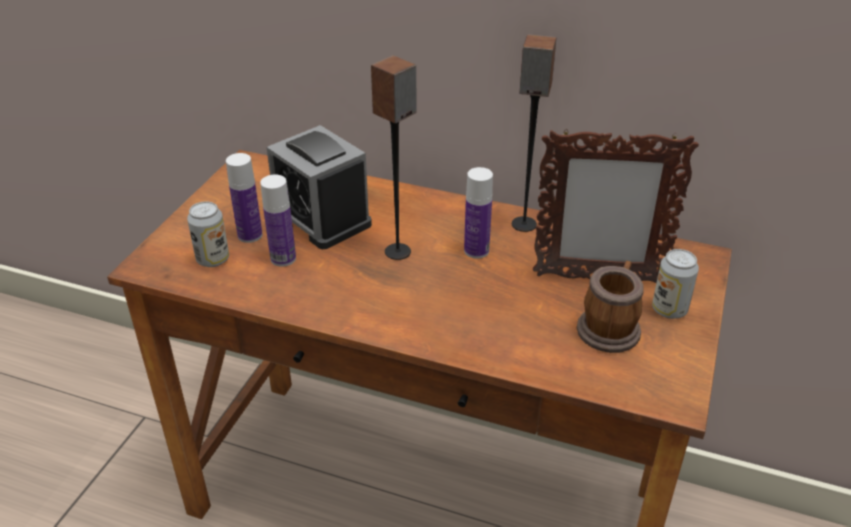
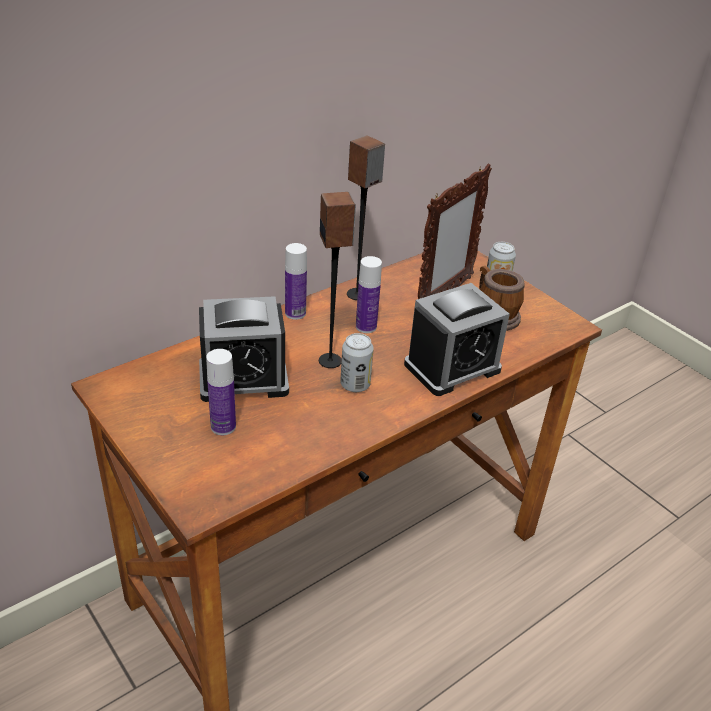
camera: 60 degrees left, 0 degrees up
(213, 259) = (235, 461): can -> can (355, 385)
(283, 258) = (277, 420): bottle -> bottle (295, 313)
(474, 331) = (452, 367): none -> alarm clock

